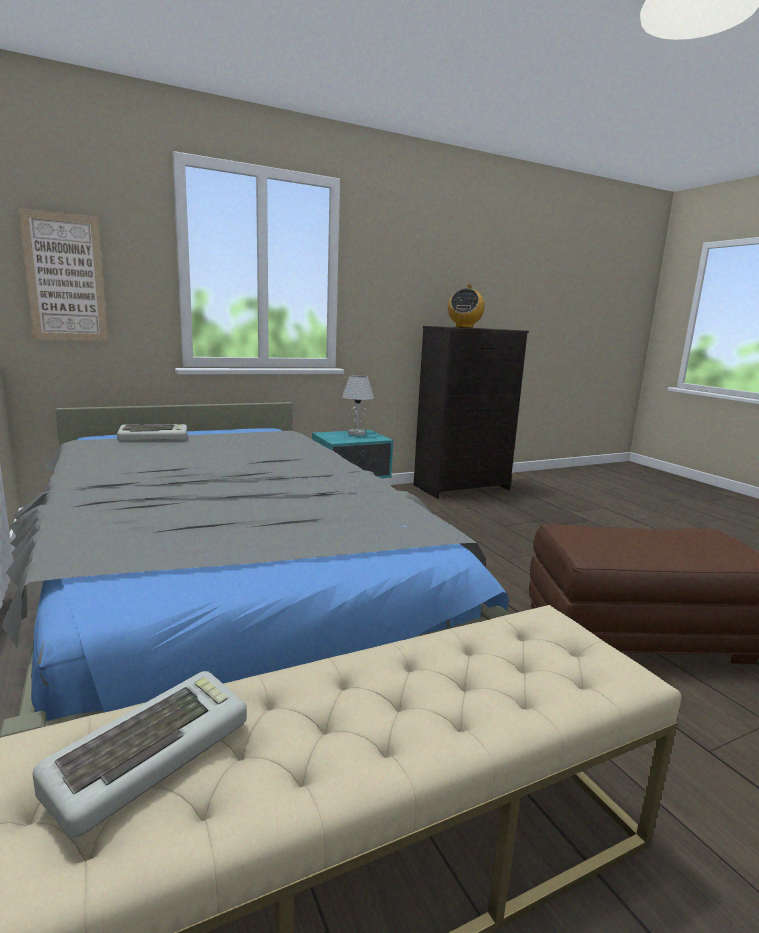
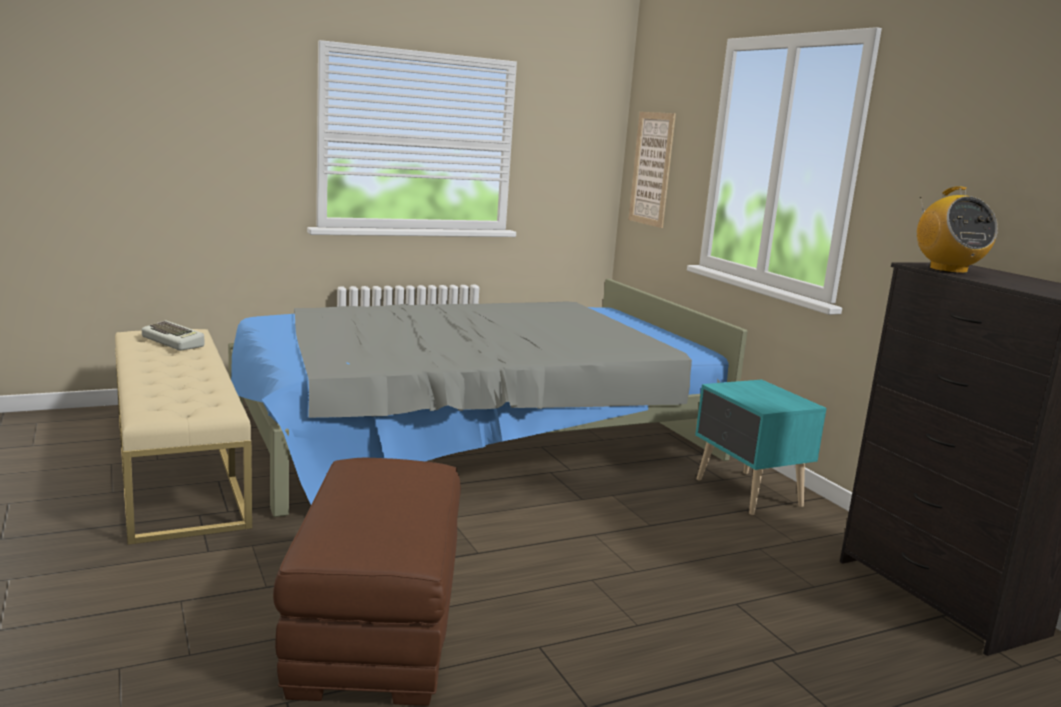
camera: 90 degrees right, 0 degrees up
(154, 438) = (597, 316): keyboard -> none
(356, 433) = (782, 398): white table lamp -> none
(464, 327) = (947, 270): radio -> radio turned 120 degrees counterclockwise

